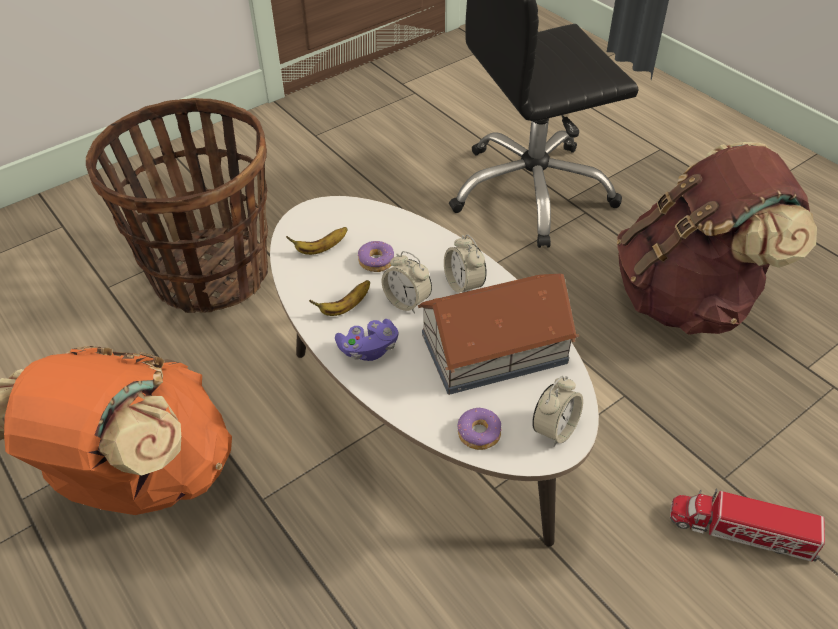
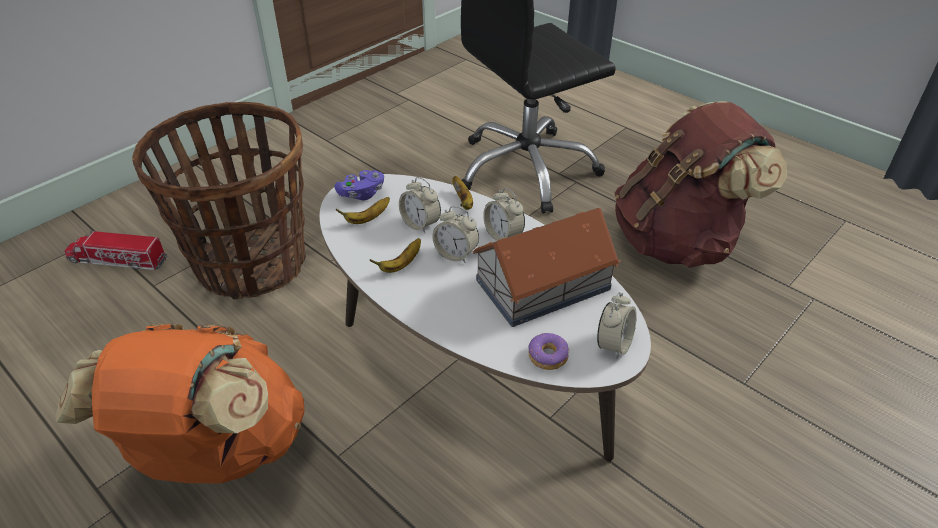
camera: 10 degrees left, 5 degrees down
(368, 349) = (430, 297): purple game controller -> purple game controller (361, 194)
(376, 261) = (420, 224): donut -> alarm clock
(429, 239) = (463, 202): none -> banana
(741, 531) = (770, 425): toy truck -> toy truck (118, 260)

